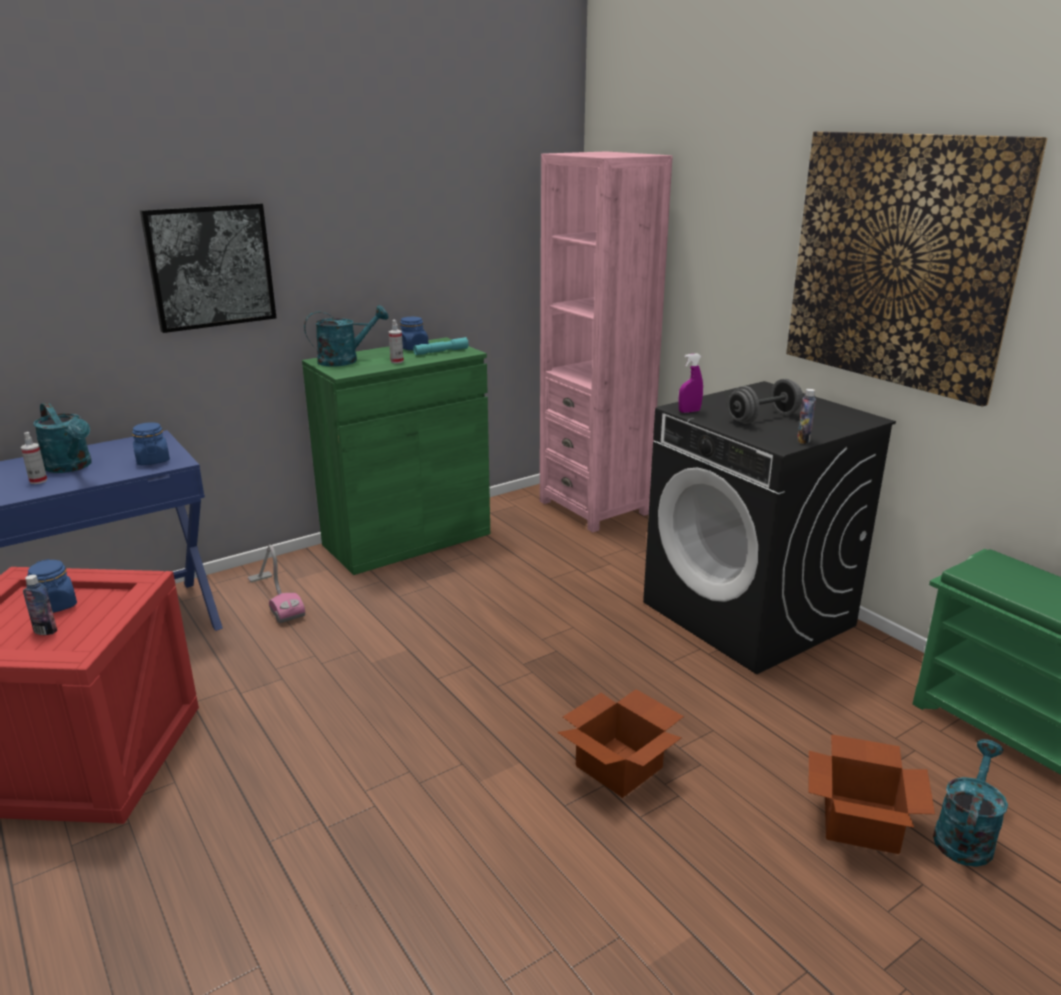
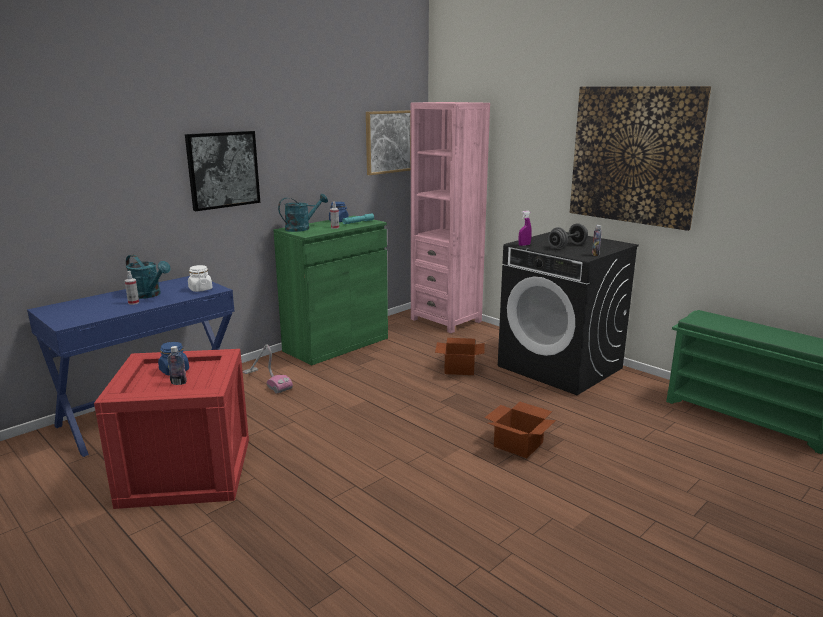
camera: 10 degrees left, 5 degrees down
(152, 460) = (200, 289): blue jar -> white jar
(509, 218) = (388, 142): none -> picture
(862, 821) = (659, 455): cardboard box -> cardboard box (460, 368)
(964, 835) = (713, 456): turquoise watering can -> none

